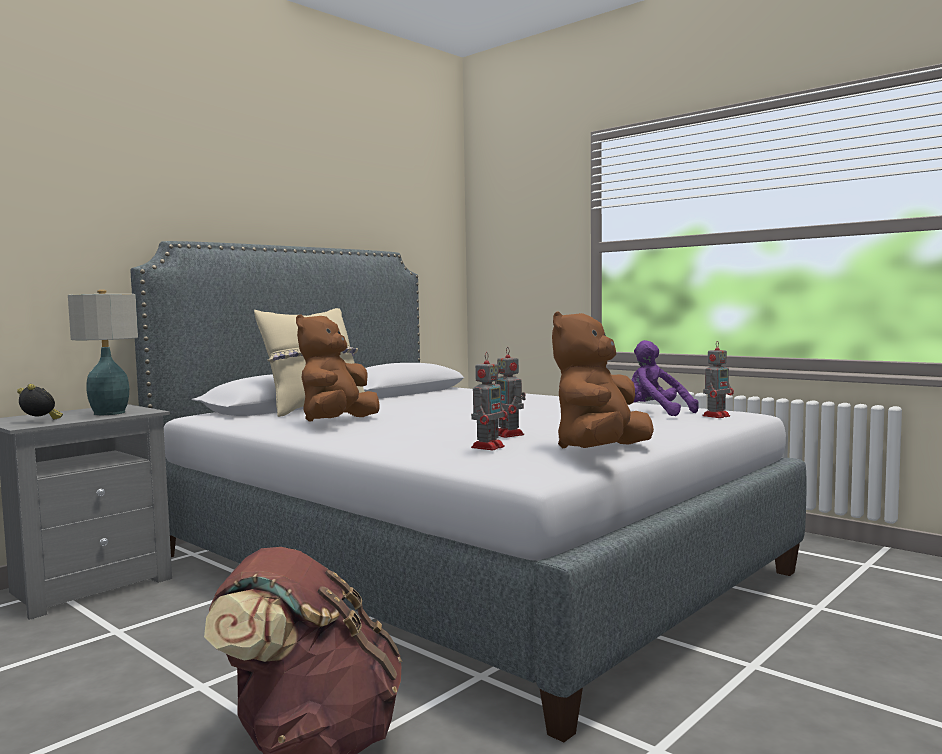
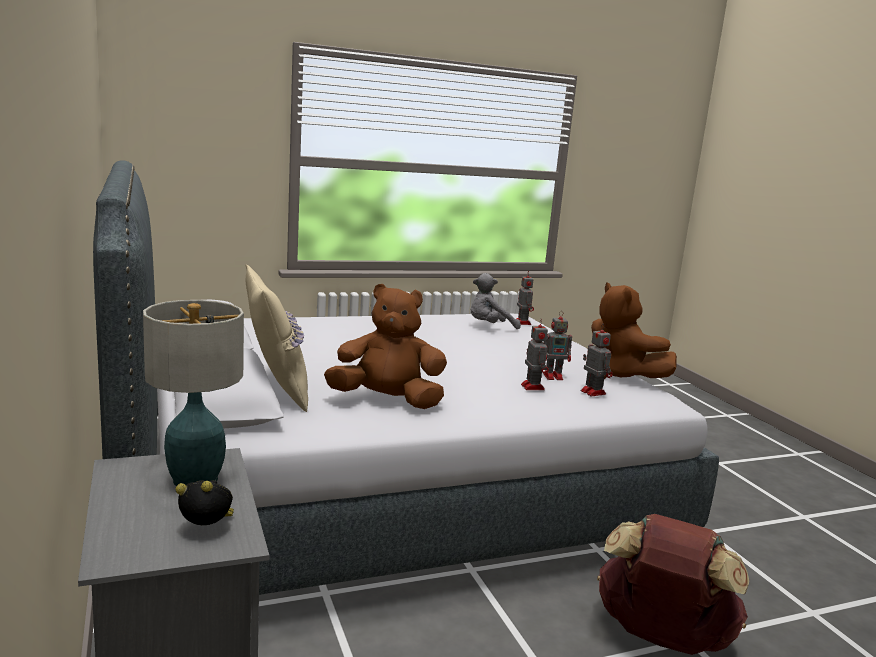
camera: 65 degrees left, 10 degrees up
(40, 421) = (207, 529): alarm clock -> alarm clock turned 45 degrees clockwise
(337, 422) = (387, 401): brown plush toy -> brown plush toy turned 135 degrees clockwise
(460, 435) = (532, 386): none -> toy robot
(655, 413) = (489, 327): purple plush toy -> grey plush toy

